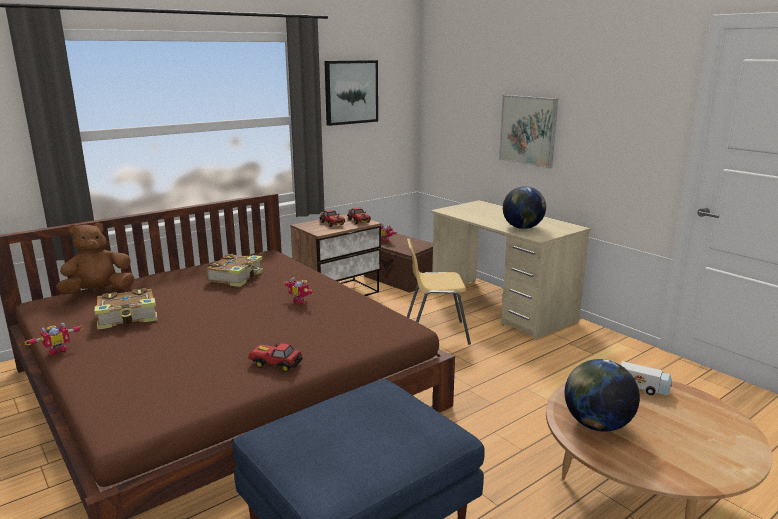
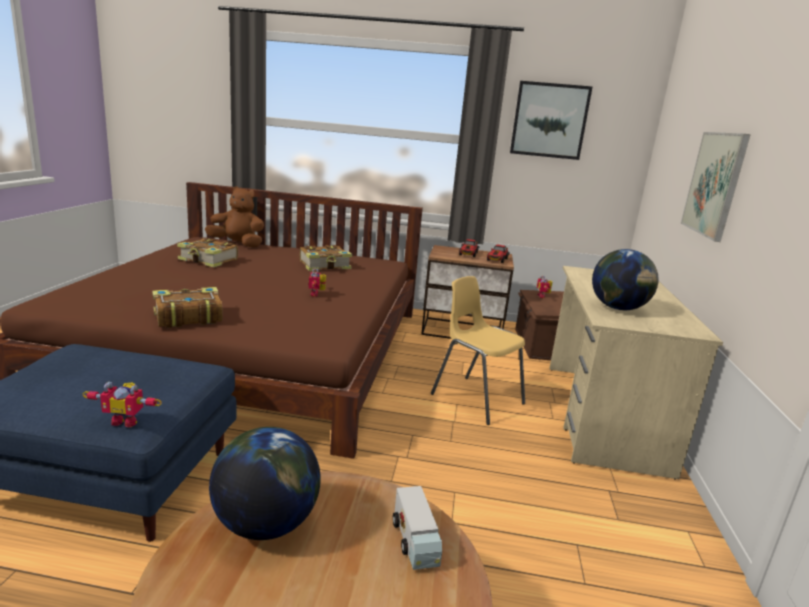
camera: 45 degrees right, 0 degrees up
(57, 351) = (137, 260): toy robot -> toy robot (126, 420)
(275, 364) = (187, 317): toy car -> book

